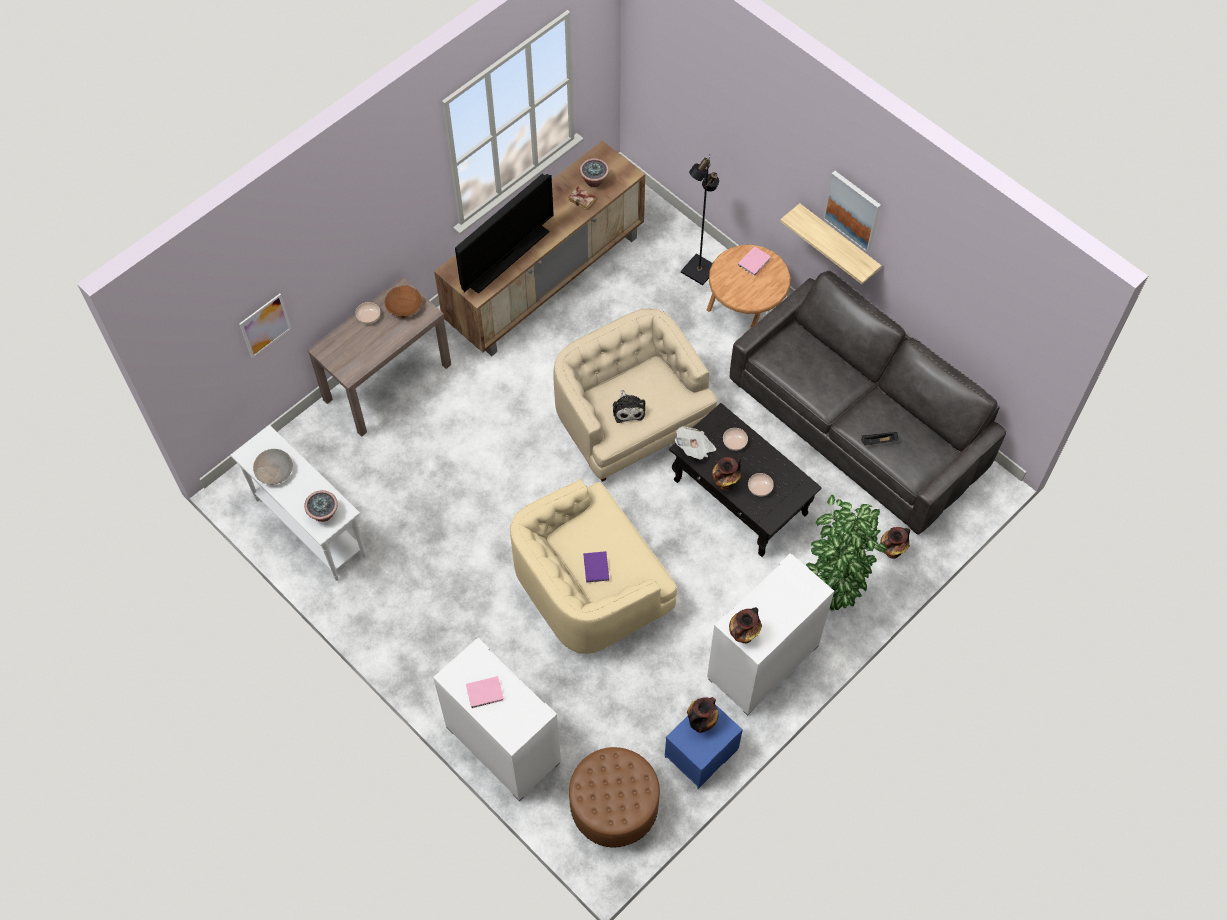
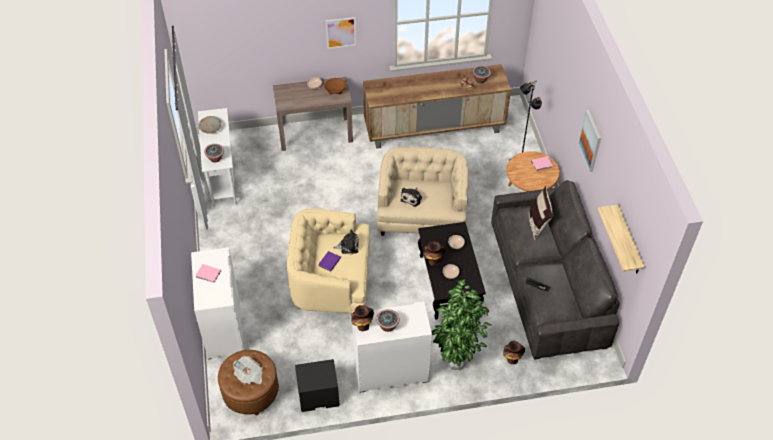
camera: 35 degrees right, 10 degrees down
(265, 325) = (248, 52): picture -> picture (341, 32)
(507, 257) = (405, 92): television -> none
(601, 529) = (348, 246): none -> plush toy
(695, 448) = (431, 235): newspaper -> newspaper (249, 375)
(701, 722) = (319, 369): vase -> none
(701, 754) = (318, 396): blue nightstand -> black nightstand
(774, 615) = (387, 326): none -> potted plant
(814, 353) = (538, 225): none -> pillow
(838, 242) = (582, 164): shelf -> shelf (629, 241)

